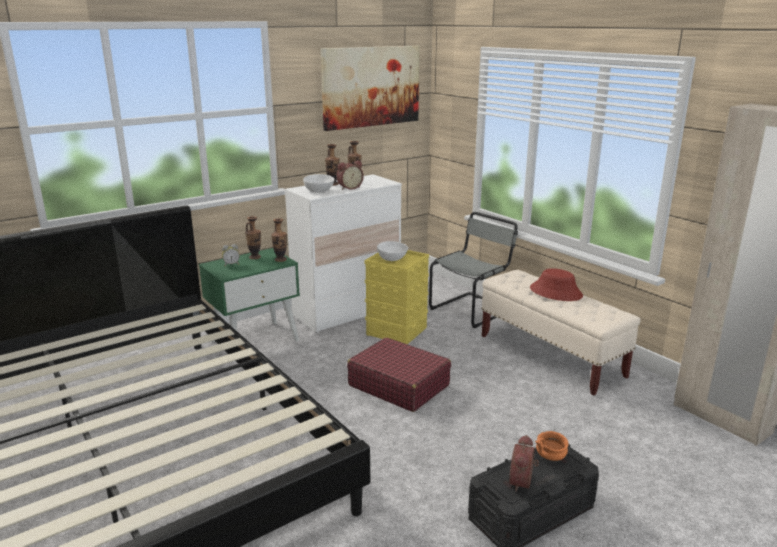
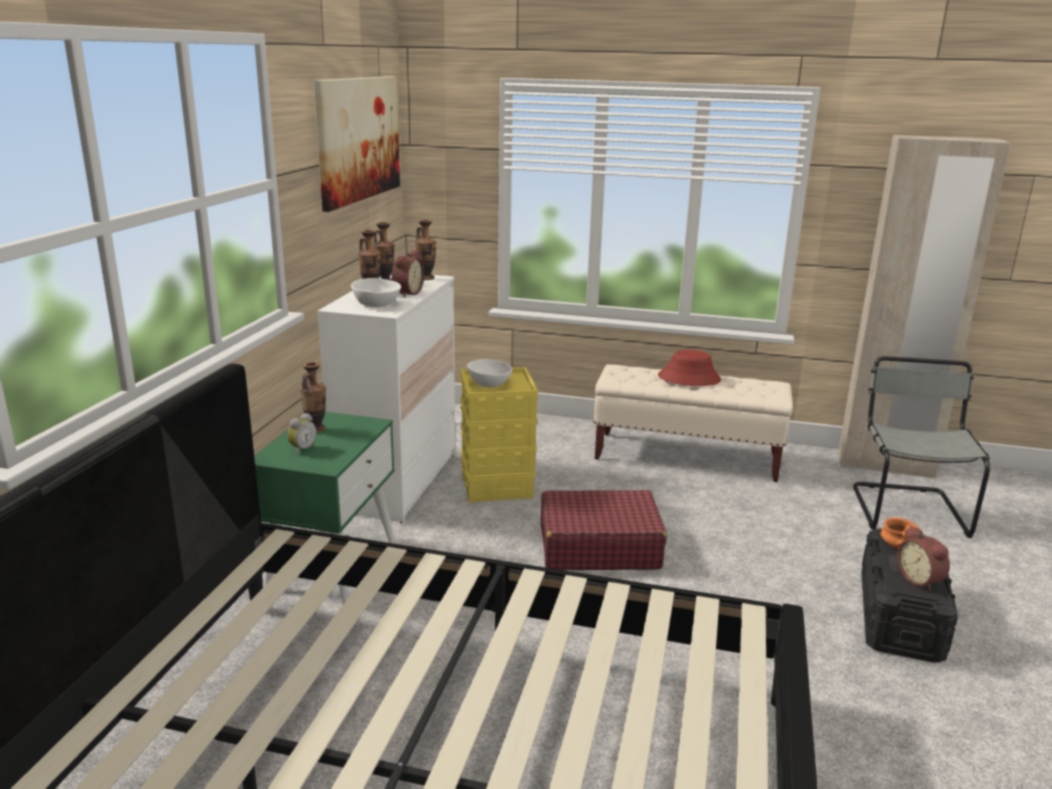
camera: 40 degrees left, 0 degrees up
(280, 260) = (361, 422): vase -> vase (426, 278)
(472, 309) = (539, 432): grey chair -> grey chair (907, 509)

